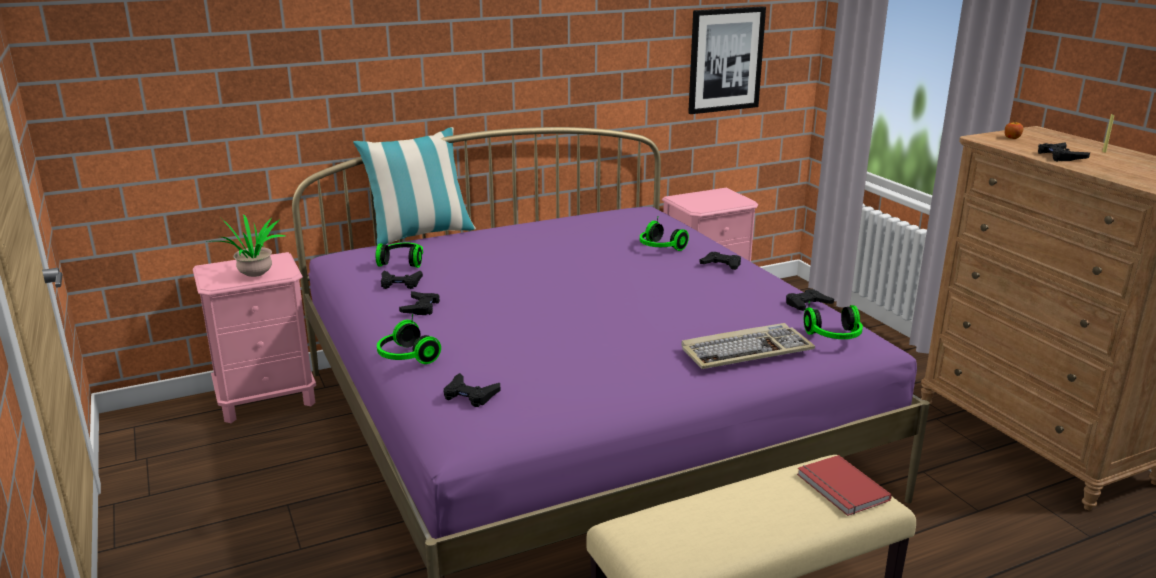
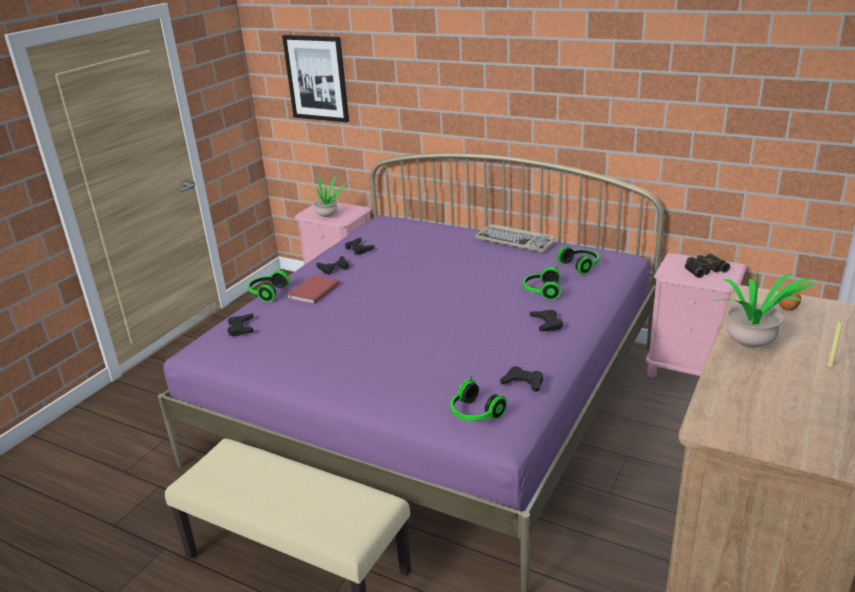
camera: 55 degrees right, 5 degrees up
(402, 262) = (389, 236): headphones -> headphones (581, 266)
(420, 234) = (443, 221): pillow -> none
(712, 198) = (704, 269): none -> binoculars
(725, 60) = (757, 134): picture -> picture (317, 78)
(746, 350) = (402, 387): keyboard -> keyboard (515, 241)
(840, 488) = (342, 515): red book -> red book (312, 291)
(1060, 156) = (752, 346): black game controller -> potted plant

